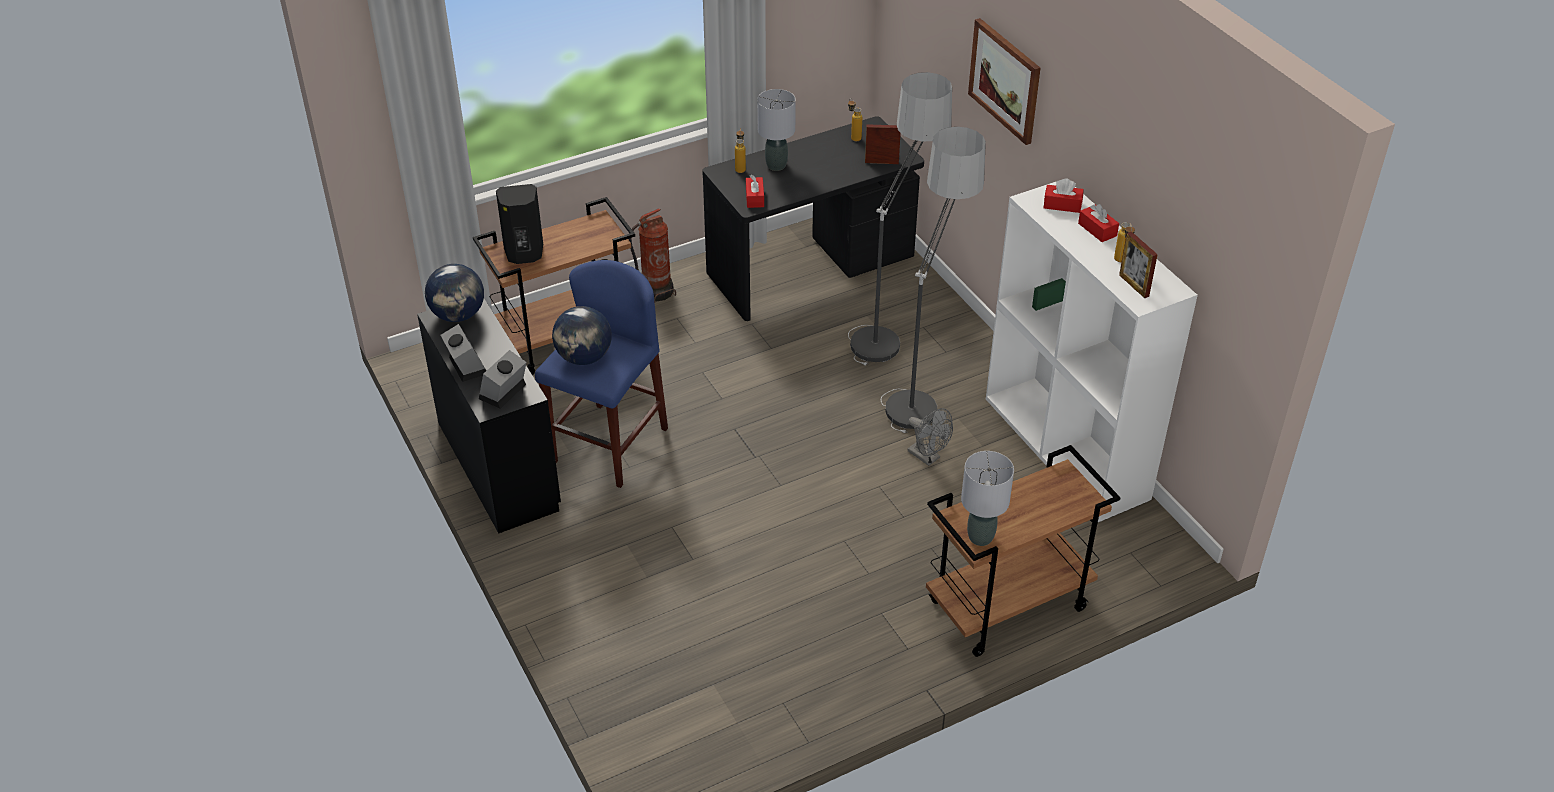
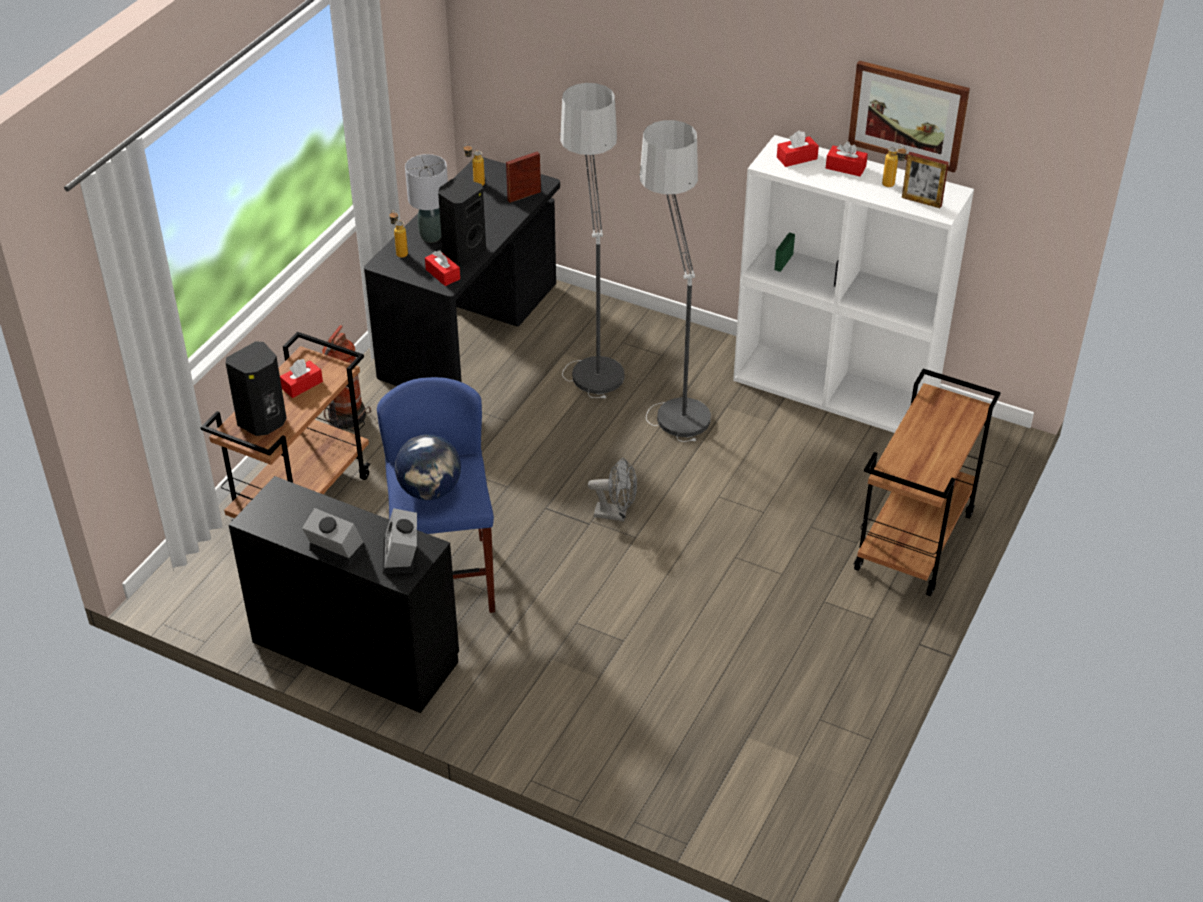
camera: 35 degrees left, 0 degrees up
(458, 315) = (274, 506): globe -> none
(577, 239) = (302, 385): none -> red tissue box
(788, 187) = (463, 252): none -> black speaker
(928, 457) = (734, 452): grey fan -> grey fan (616, 514)
(981, 537) = (924, 478): grey table lamp -> none
(1005, 80) = (668, 64): picture -> picture (908, 115)

